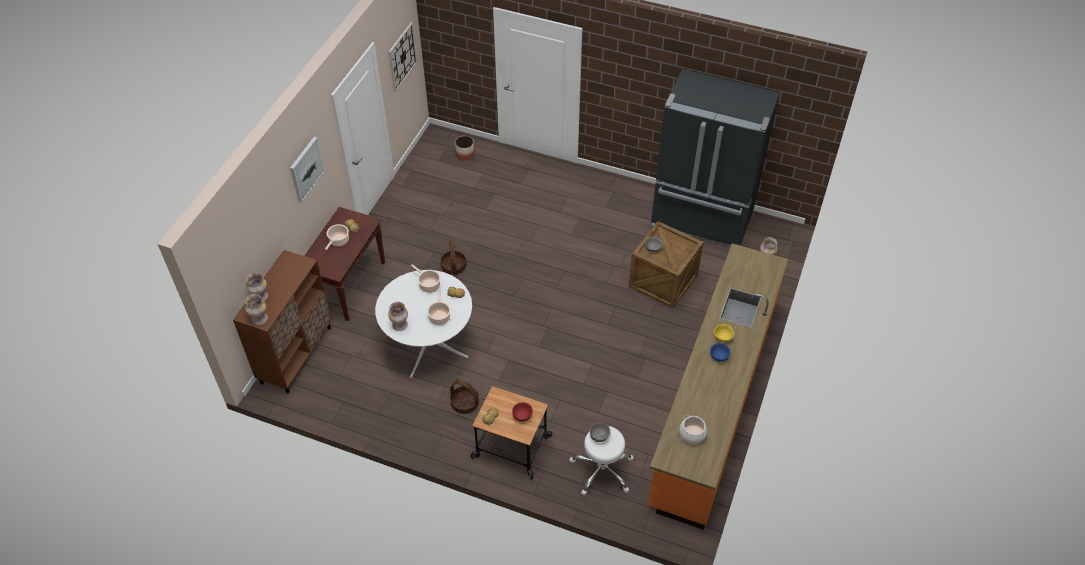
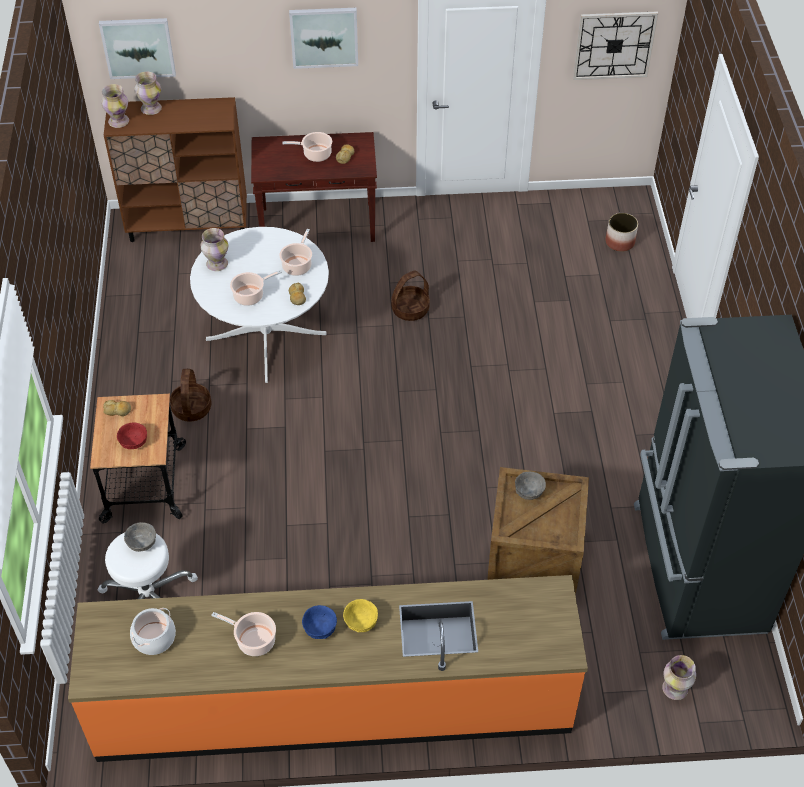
camera: 65 degrees right, 0 degrees up
(235, 266) = (138, 47): none -> picture
(713, 388) = (253, 640): none -> cooking pot

